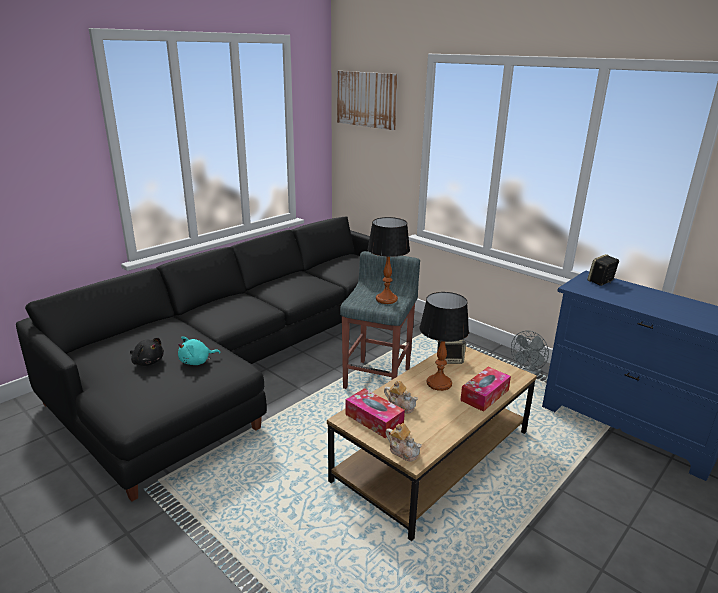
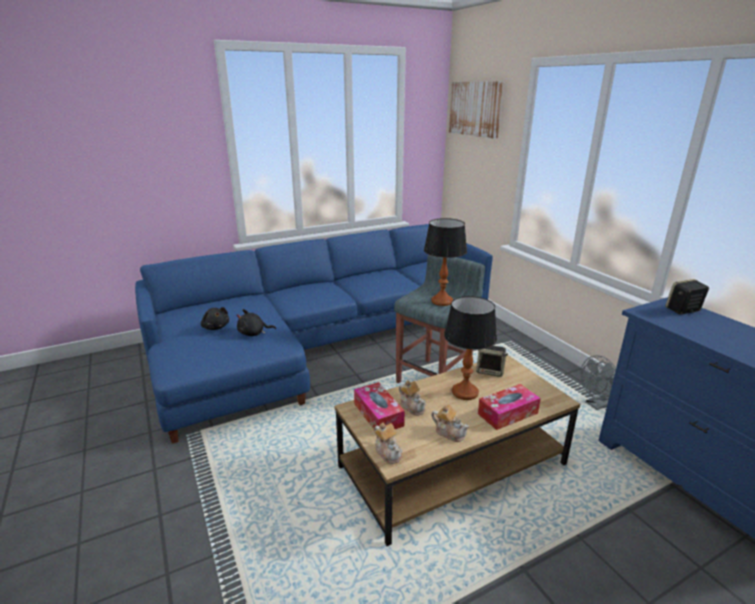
camera: 20 degrees right, 0 degrees up
(197, 361) = (254, 333): turquoise plush toy -> black plush toy
(238, 362) = (317, 343): black sofa -> blue sofa
(446, 422) = (449, 432): none -> teapot

